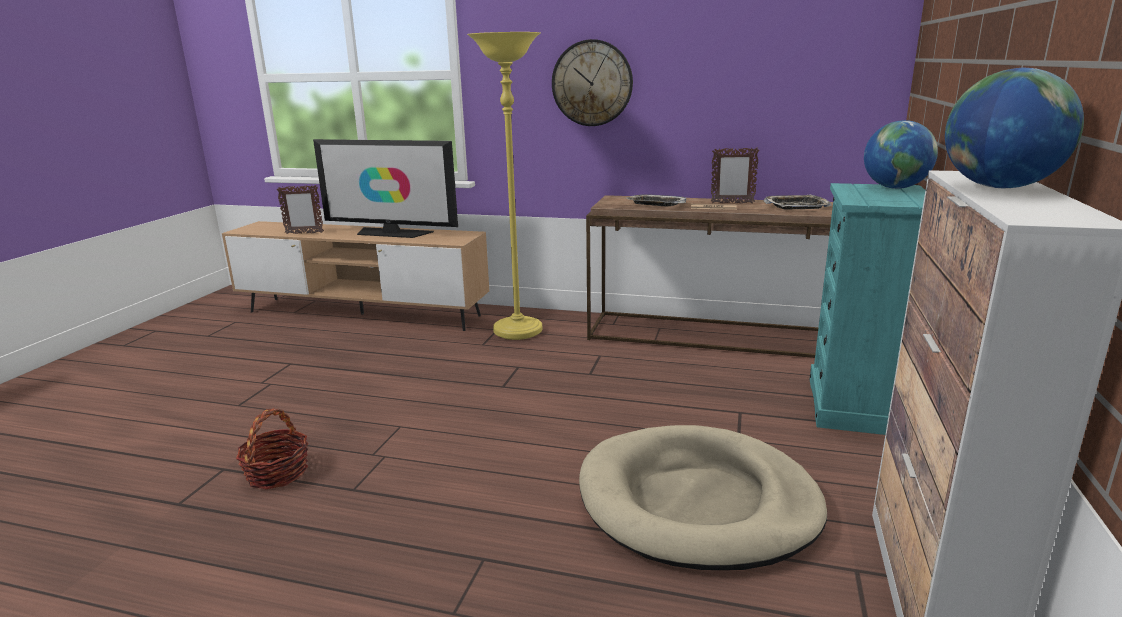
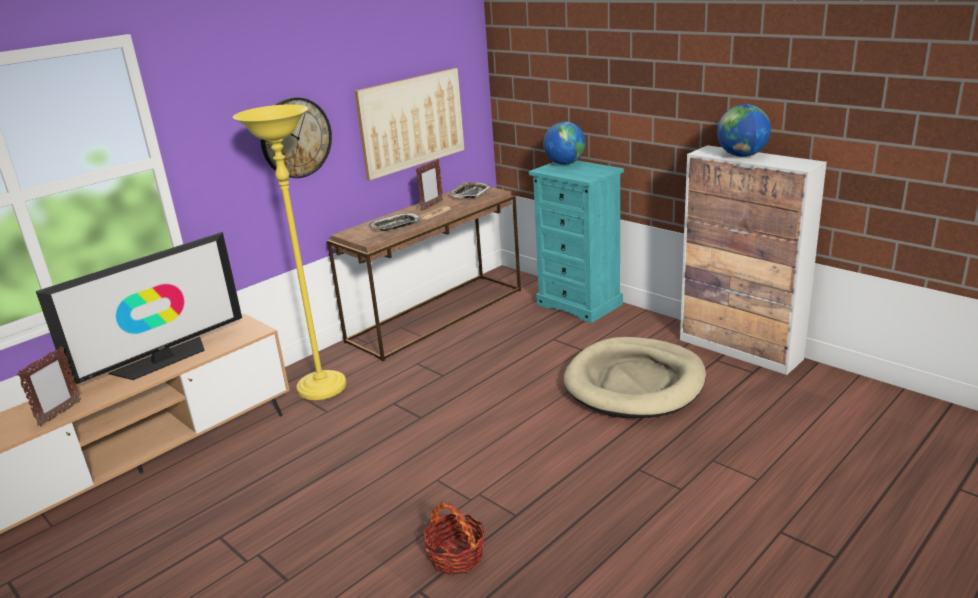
camera: 60 degrees left, 5 degrees up
(753, 99) = (412, 122): none -> picture

